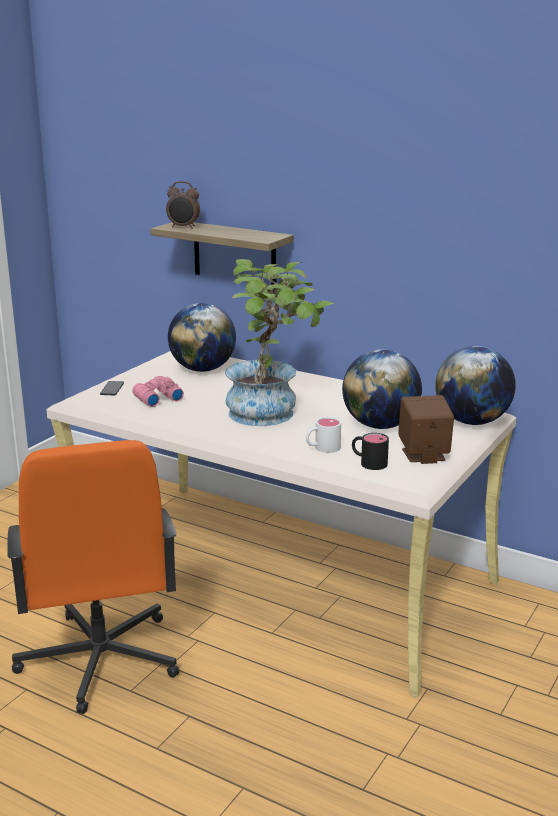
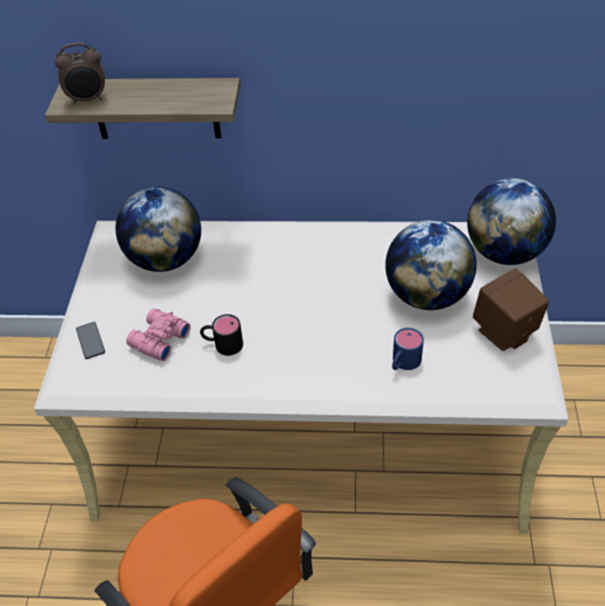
camera: 25 degrees left, 25 degrees up
(272, 413) = (304, 318): potted plant -> none
(322, 448) = (403, 363): white mug -> blue mug
(368, 462) = (465, 369): black mug -> black mug (222, 344)

